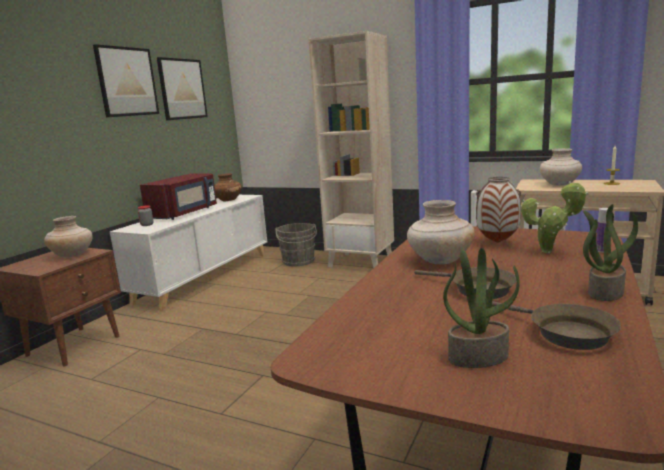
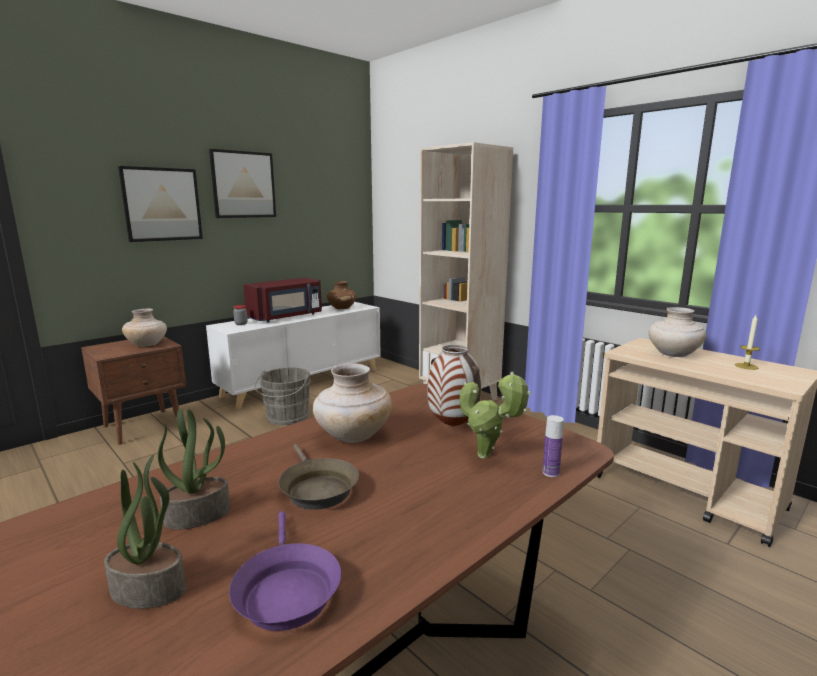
camera: 20 degrees right, 0 degrees up
(182, 89) = (308, 193): picture -> picture (162, 204)
(298, 262) = (399, 383): grey bucket -> grey bucket (286, 418)
(564, 333) = (286, 590): brown frying pan -> purple frying pan
(605, 292) = (440, 541): potted plant -> potted plant (198, 515)

